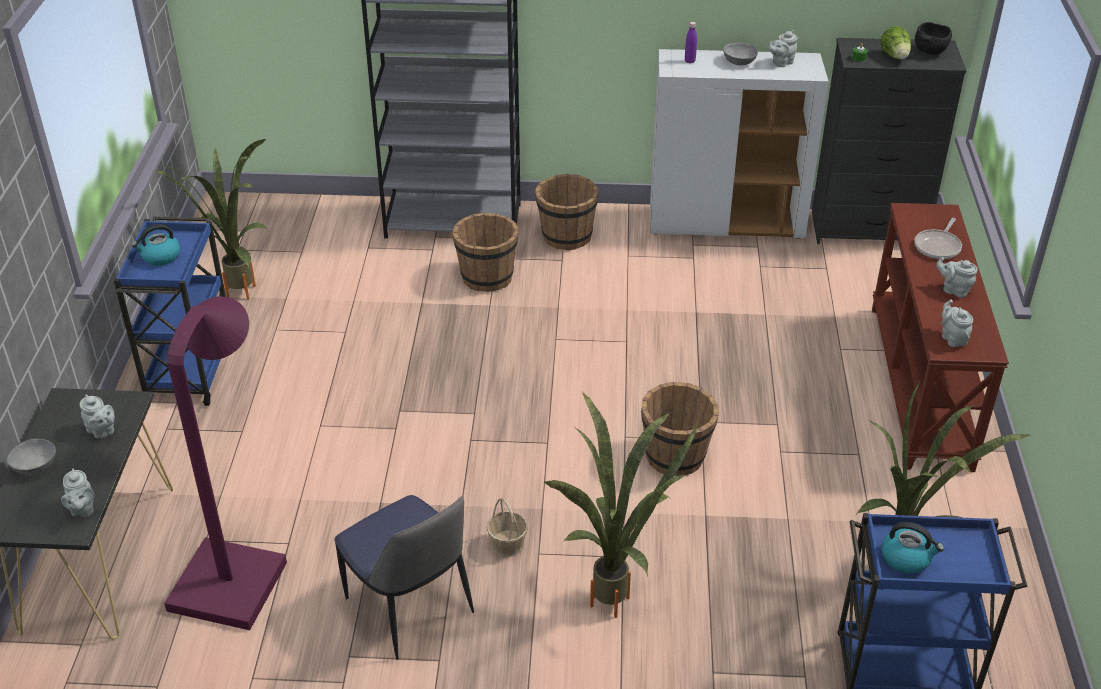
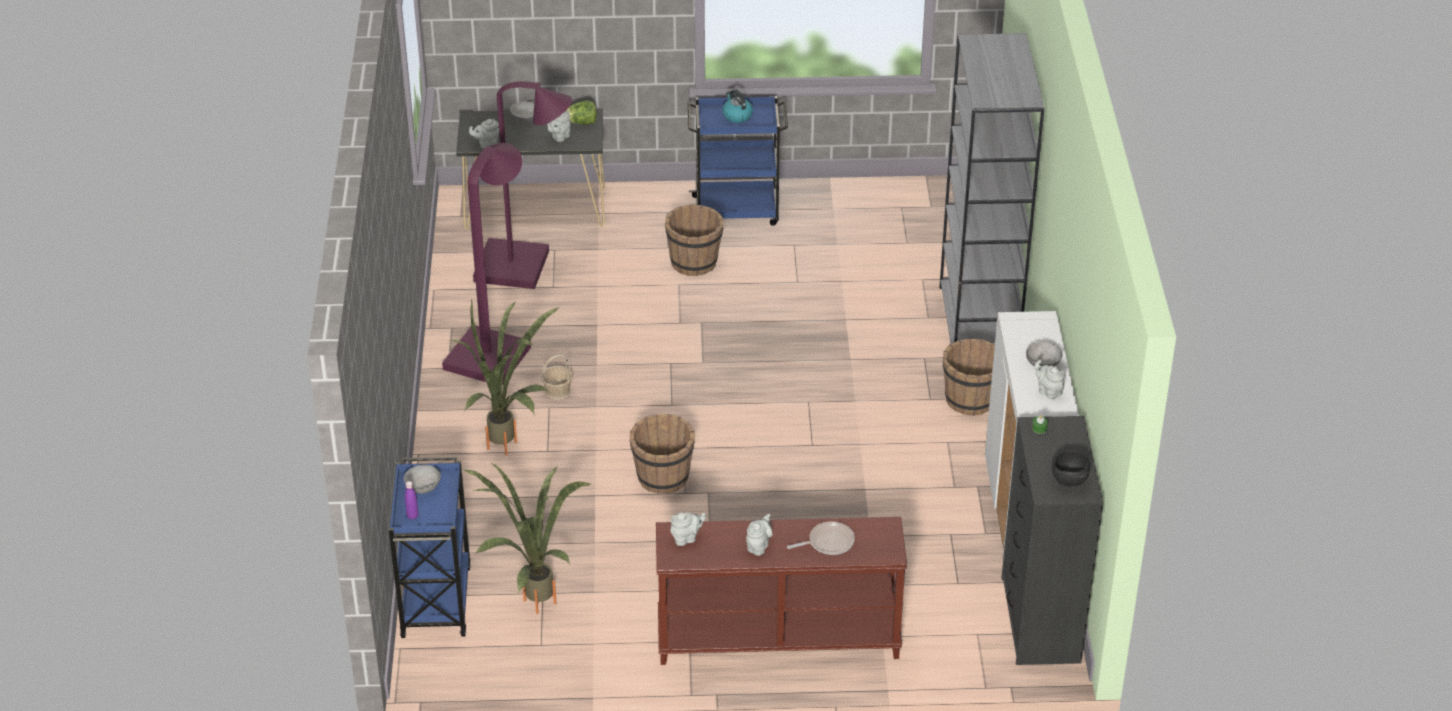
camera: 85 degrees right, 0 degrees up
(235, 297) = (833, 217): potted plant -> none
(411, 609) = (493, 350): chair -> purple floor lamp
(487, 277) = (892, 354): brown bucket -> brown bucket (694, 262)
(690, 61) = (1035, 330): purple bottle -> purple bottle (412, 516)
(895, 56) = (1050, 454): lettuce -> lettuce (581, 123)
(906, 558) = (423, 486): kettle -> grey bowl
(938, 246) = (828, 542): frying pan -> frying pan turned 135 degrees clockwise

